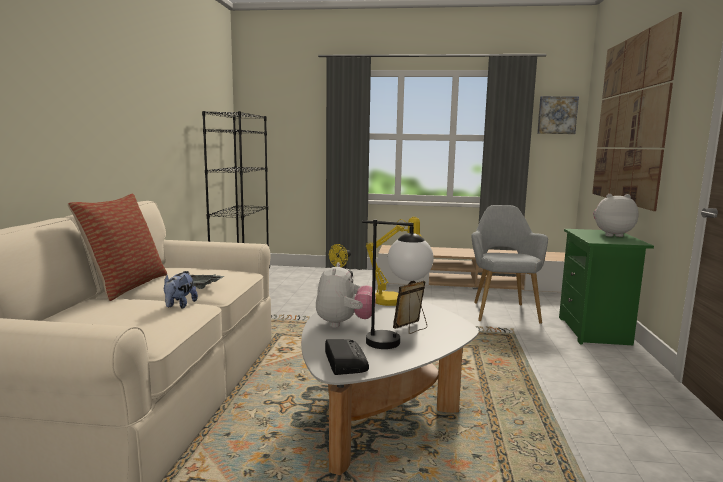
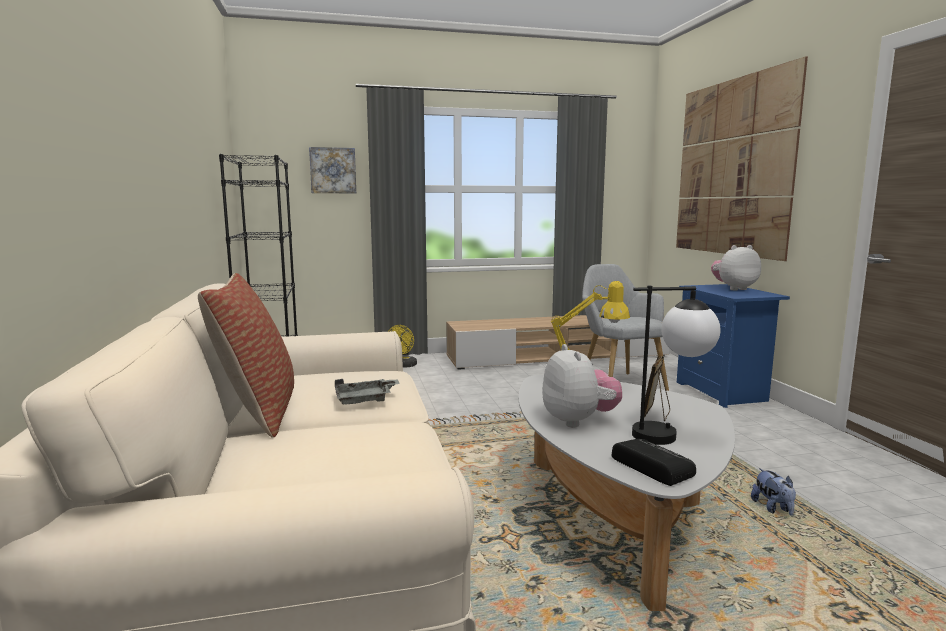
camera: 20 degrees left, 0 degrees up
(179, 305) = (384, 429): plush toy -> plush toy (773, 508)
(557, 115) = (625, 164): picture -> picture (333, 170)
(595, 331) = (723, 392): green nightstand -> blue nightstand

